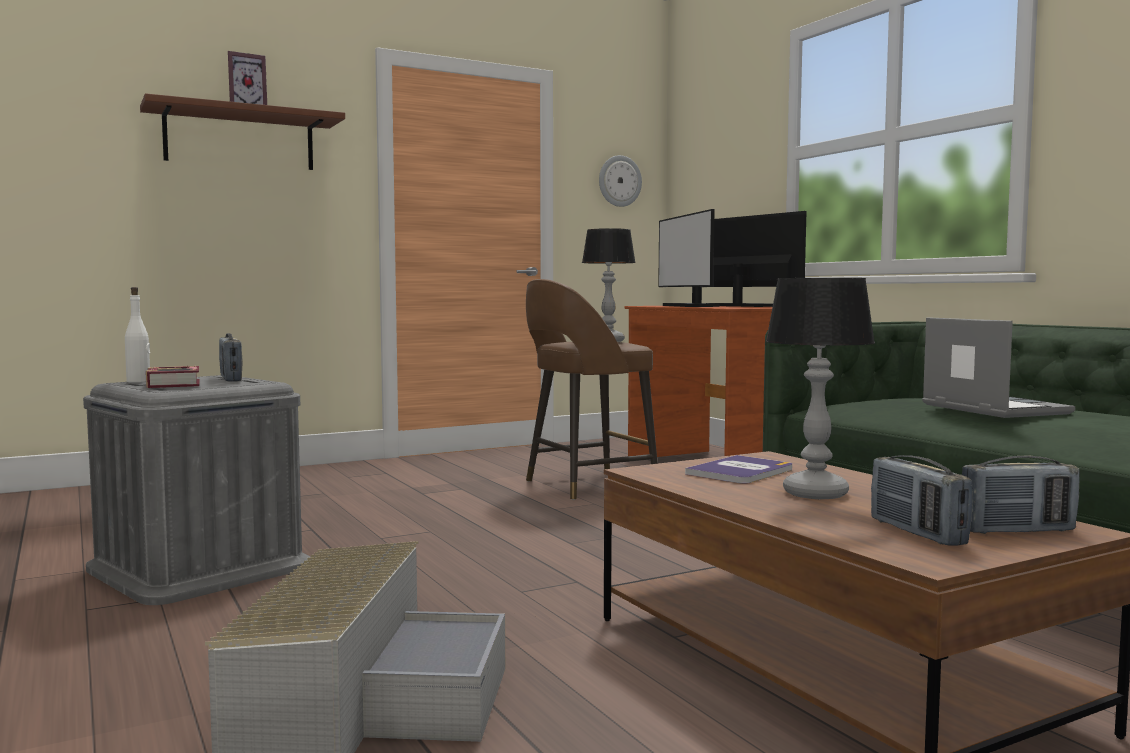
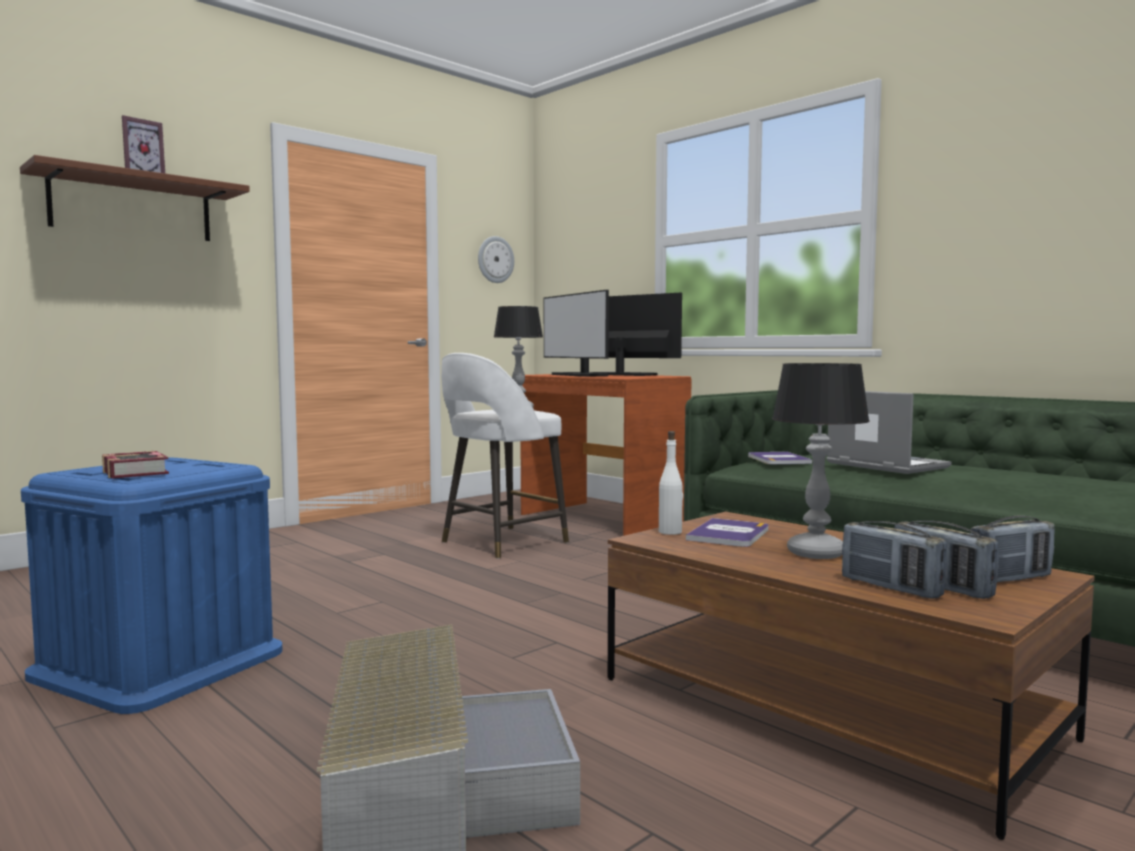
camera: 15 degrees left, 0 degrees up
(139, 381) = (84, 469): white bottle -> white bottle (670, 532)
(199, 567) = (159, 663): grey storage box -> blue storage box
(230, 379) = (188, 462): radio -> radio (890, 587)
(587, 485) = (501, 543): brown stool -> white stool
(873, 400) = (778, 459): none -> book

